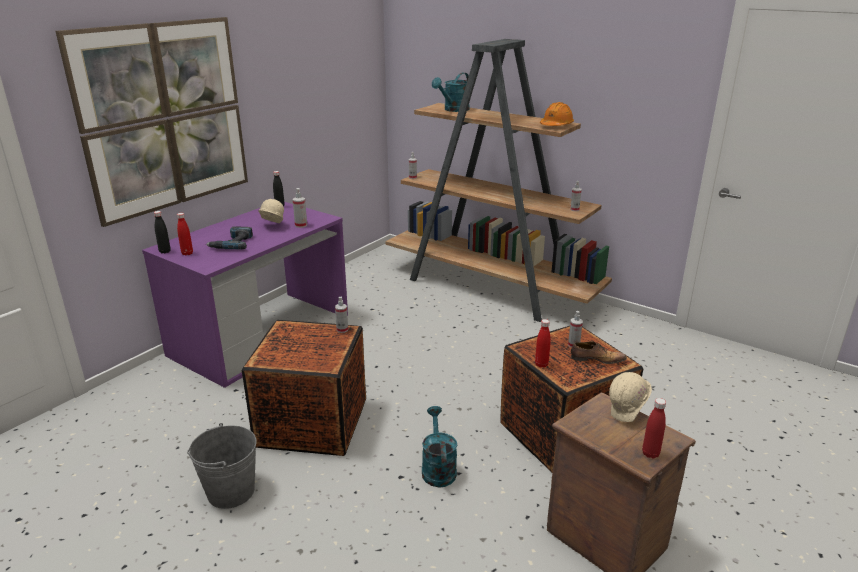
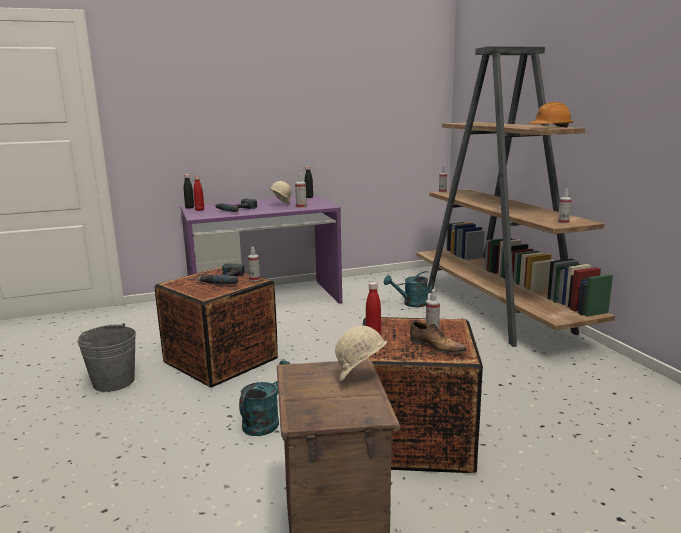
camera: 35 degrees right, 10 degrees down
(164, 117) = (214, 107): picture -> none
(310, 339) = (223, 279): none -> power drill
(453, 110) = (476, 123): turquoise watering can -> turquoise watering can (411, 304)
(650, 453) = (323, 414): red bottle -> none

